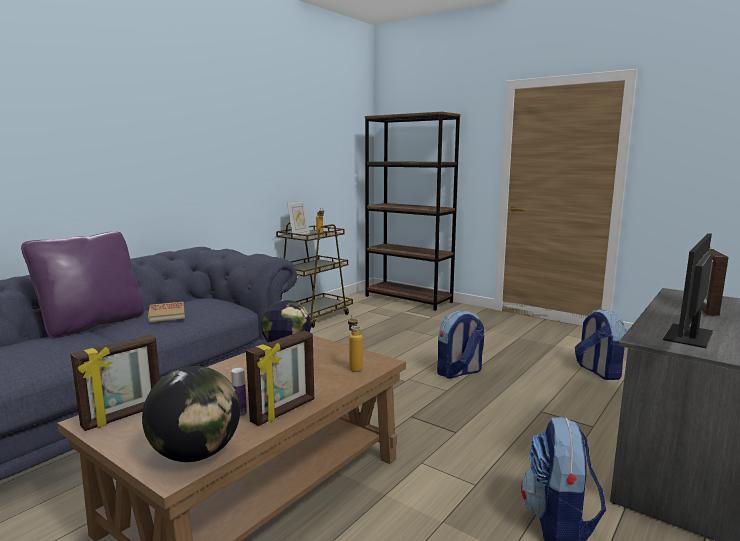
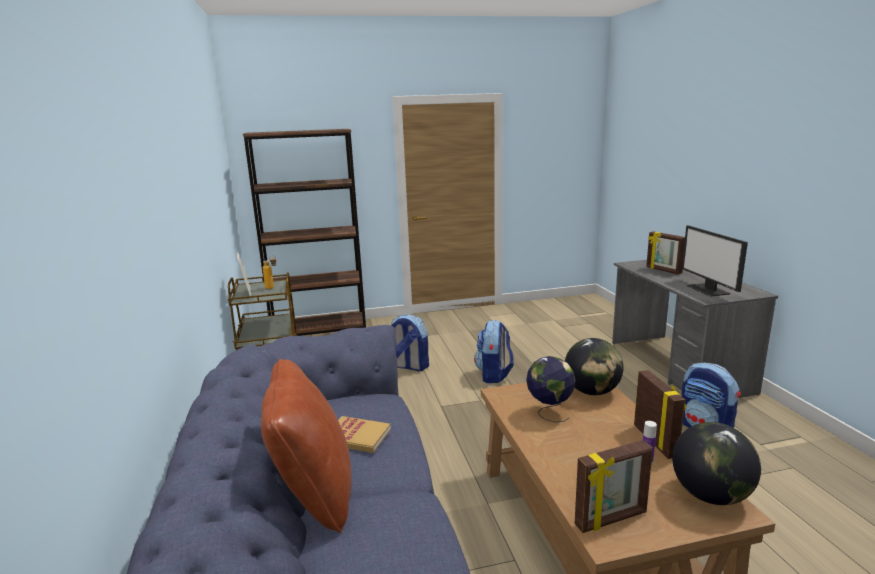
camera: 50 degrees left, 5 degrees up
(92, 324) = (315, 494): purple pillow -> brown pillow
(123, 416) = (611, 520): picture frame -> picture frame turned 75 degrees clockwise
(354, 367) = (592, 391): bottle -> globe
(598, 371) = (552, 334): backpack -> backpack (408, 366)

